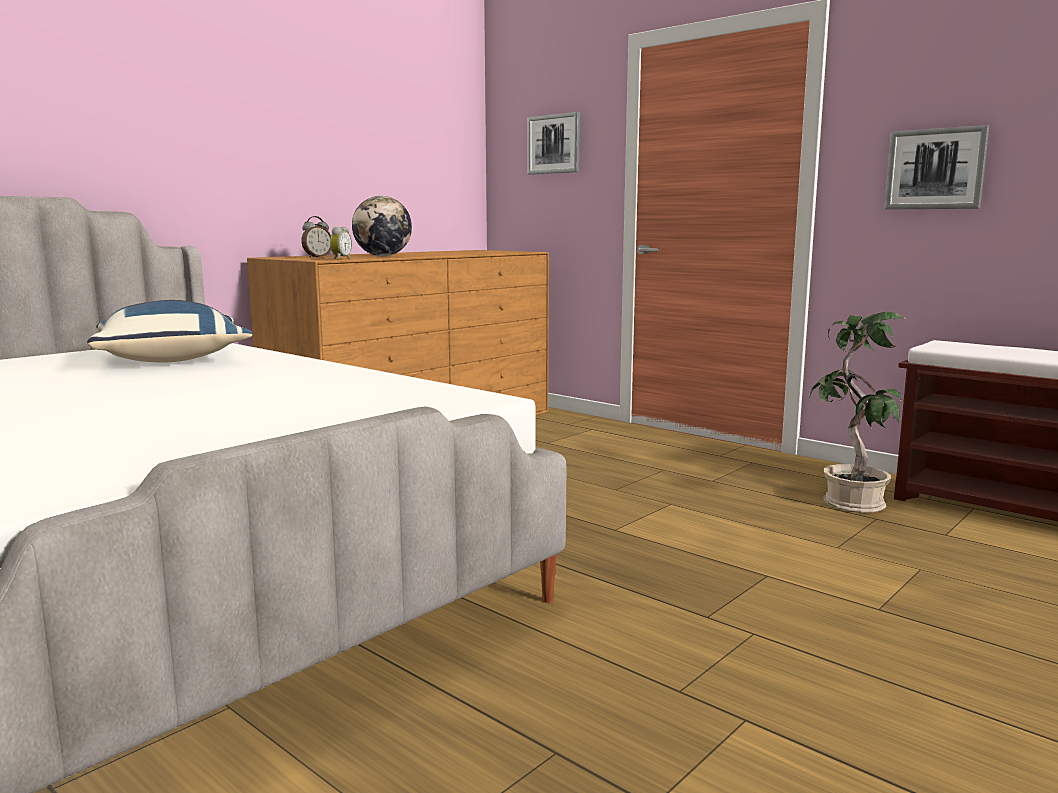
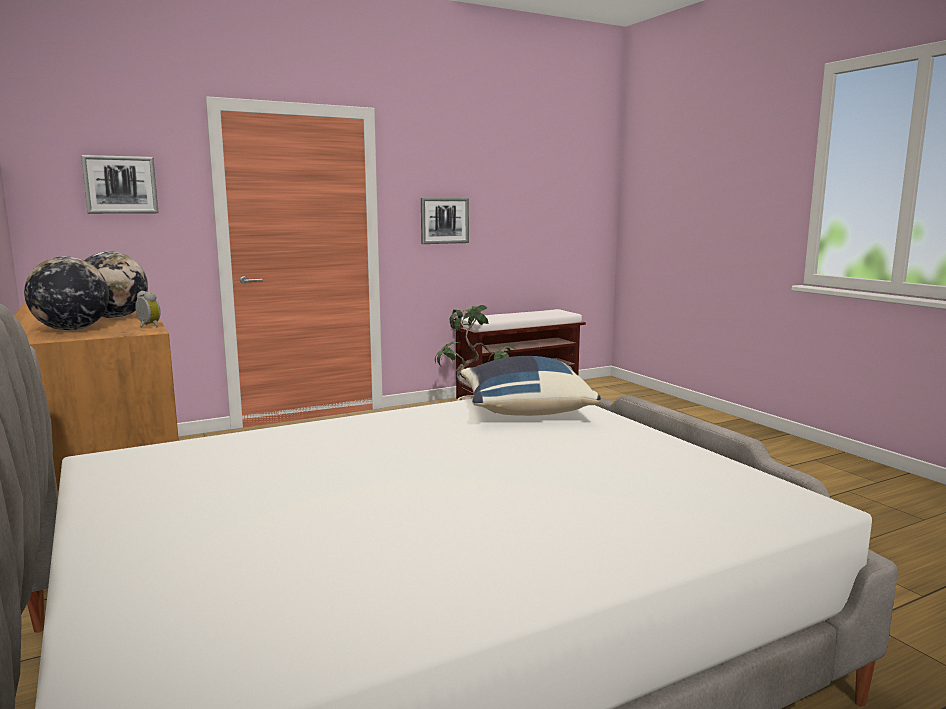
camera: 70 degrees left, 0 degrees up
(173, 360) = (243, 466): blue pillow -> blue pillow (525, 410)
(317, 257) = (72, 330): alarm clock -> globe

